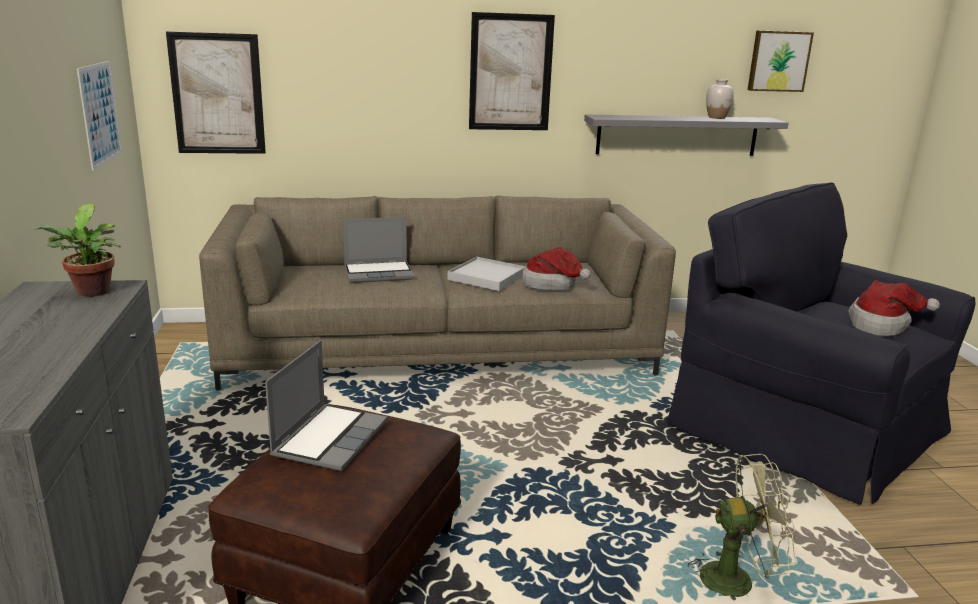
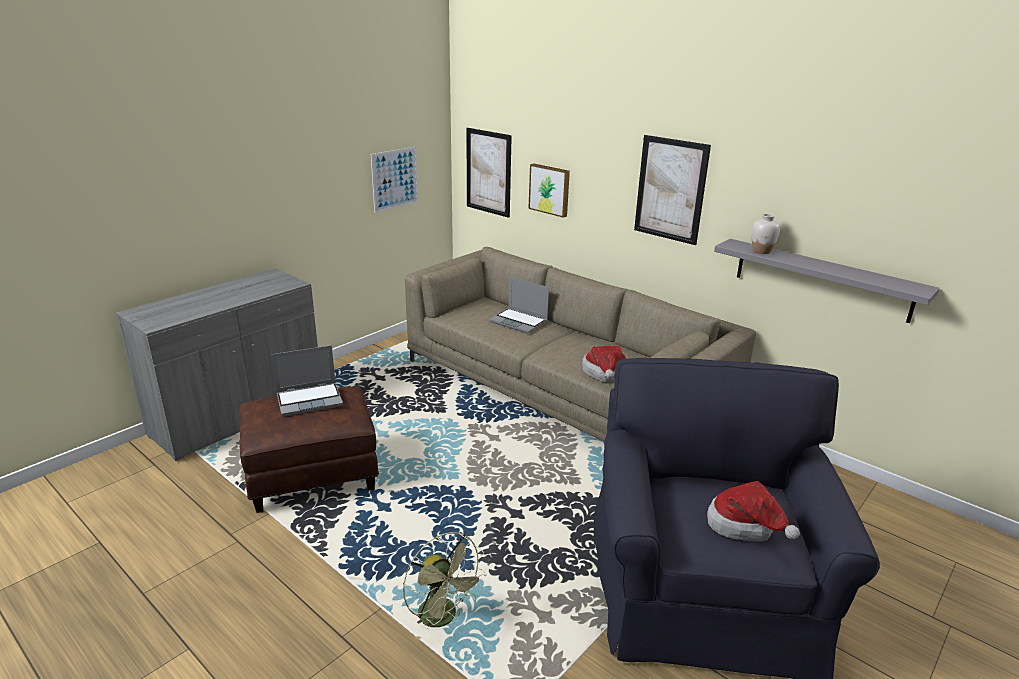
camera: 50 degrees right, 5 degrees up
(91, 293) = (279, 283): potted plant -> none
(486, 277) = (575, 350): white tray -> none
(716, 117) = (859, 272): white vase -> white vase (761, 251)
(778, 61) = (955, 226): picture -> picture (550, 189)

